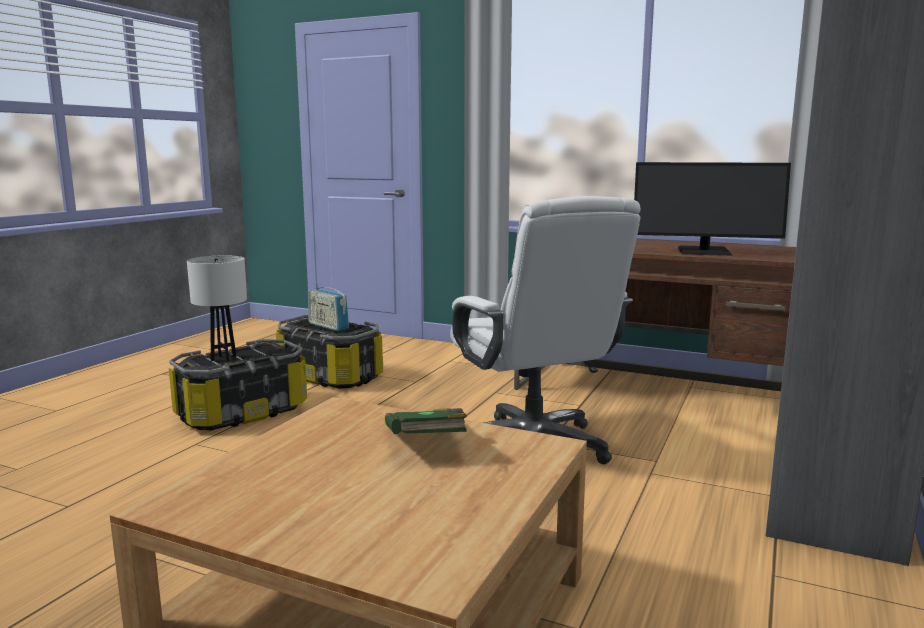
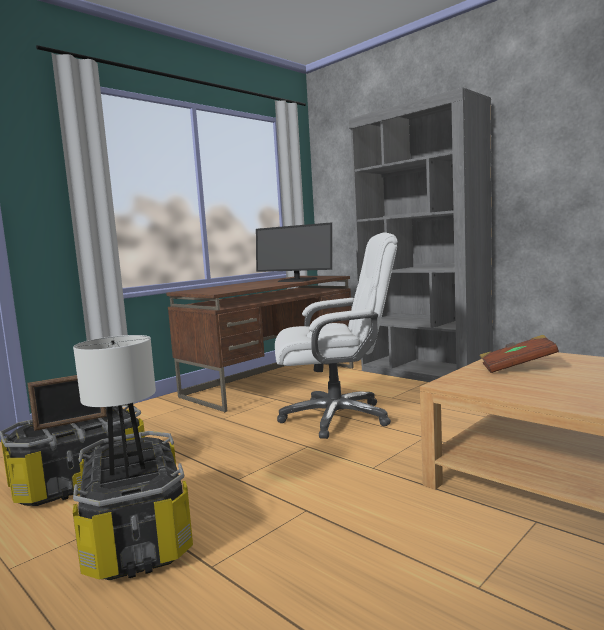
camera: 70 degrees left, 5 degrees down
(328, 326) = (71, 423): radio -> picture frame
(426, 443) = (517, 368): green book -> brown book
(704, 252) = (296, 280): monitor -> monitor turned 90 degrees clockwise

